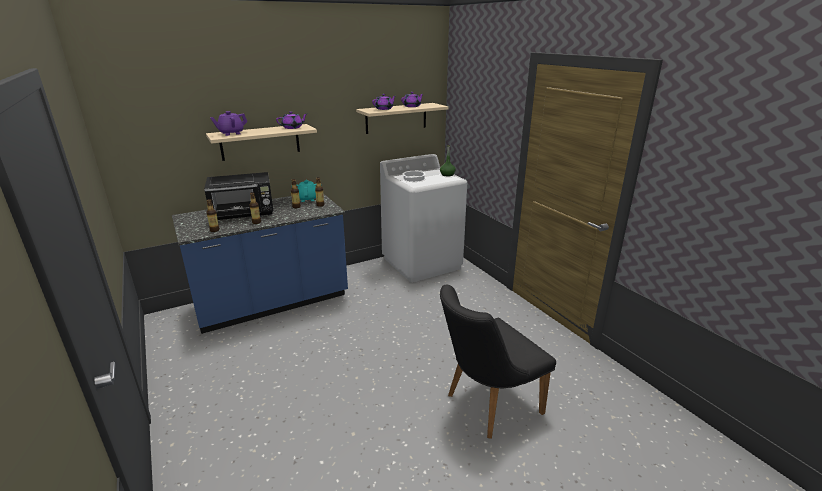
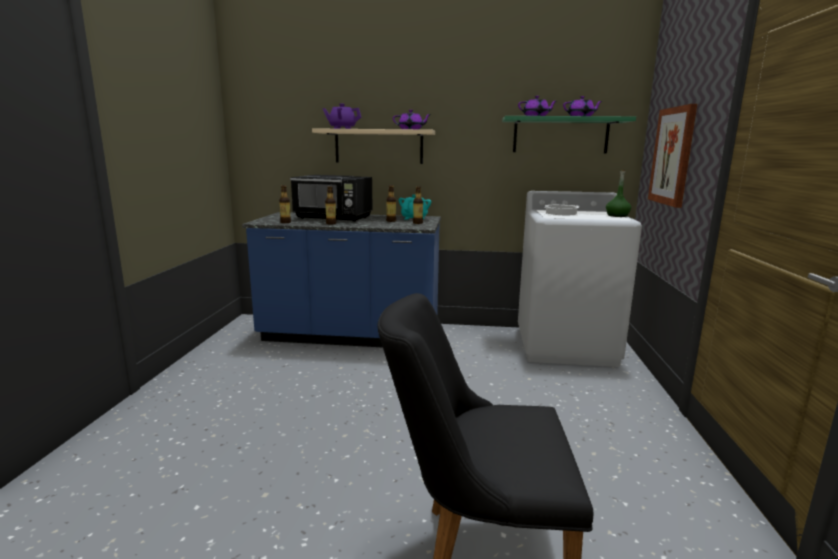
camera: 35 degrees right, 10 degrees down
(396, 118) = (560, 135): beige shelf -> green shelf
(477, 135) = (672, 156): none -> picture

